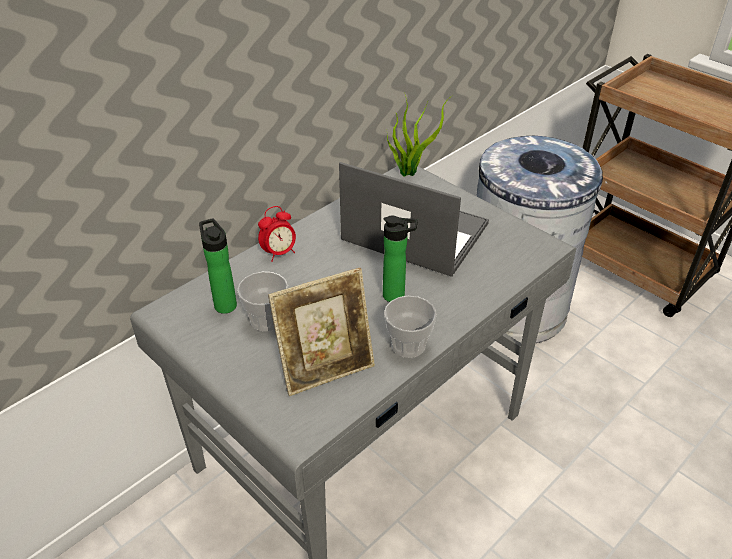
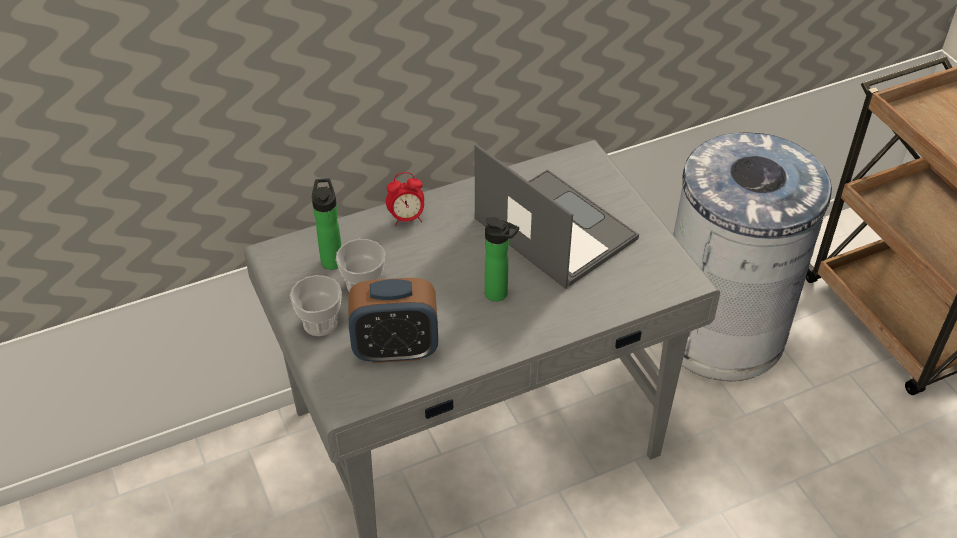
camera: 20 degrees right, 5 degrees up
(326, 368) = (395, 349): picture frame -> alarm clock
(408, 345) = (483, 348): cup -> cup (320, 323)
(410, 172) = (589, 155): potted plant -> none

